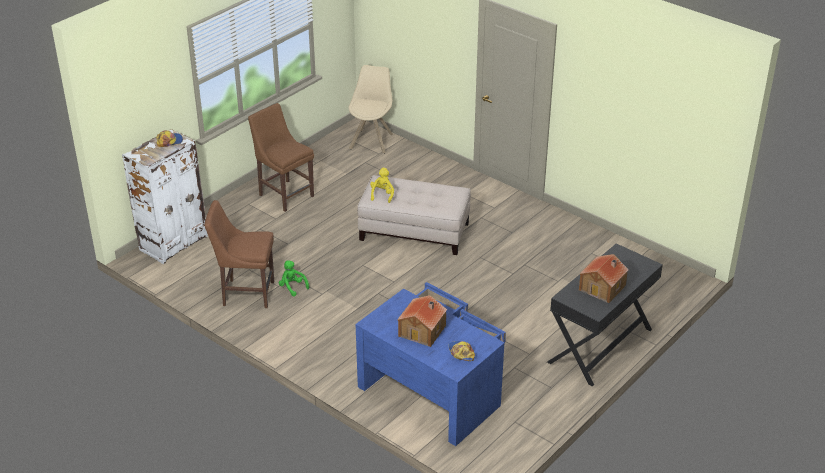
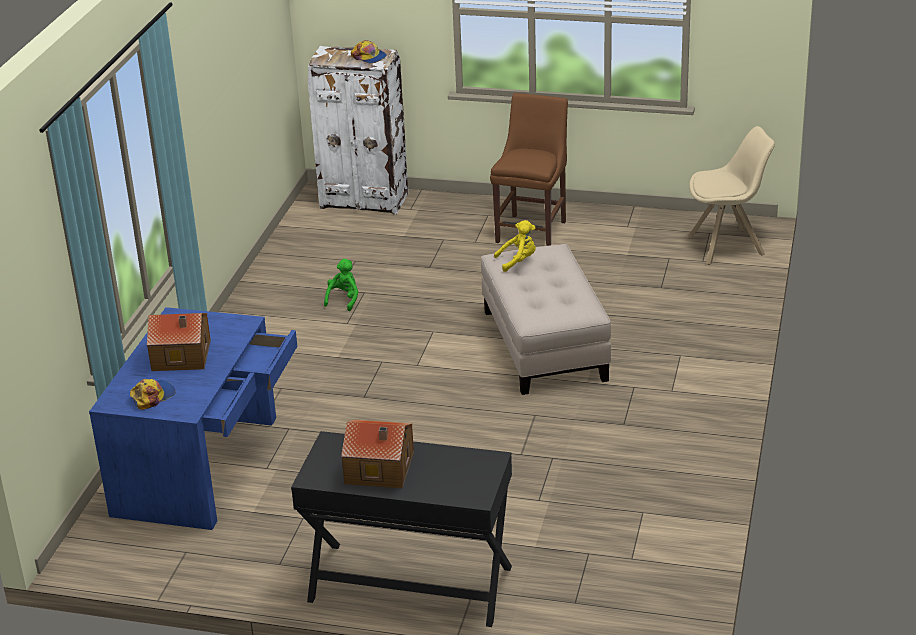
camera: 65 degrees right, 5 degrees down
(245, 293) = (307, 274): brown chair -> none

